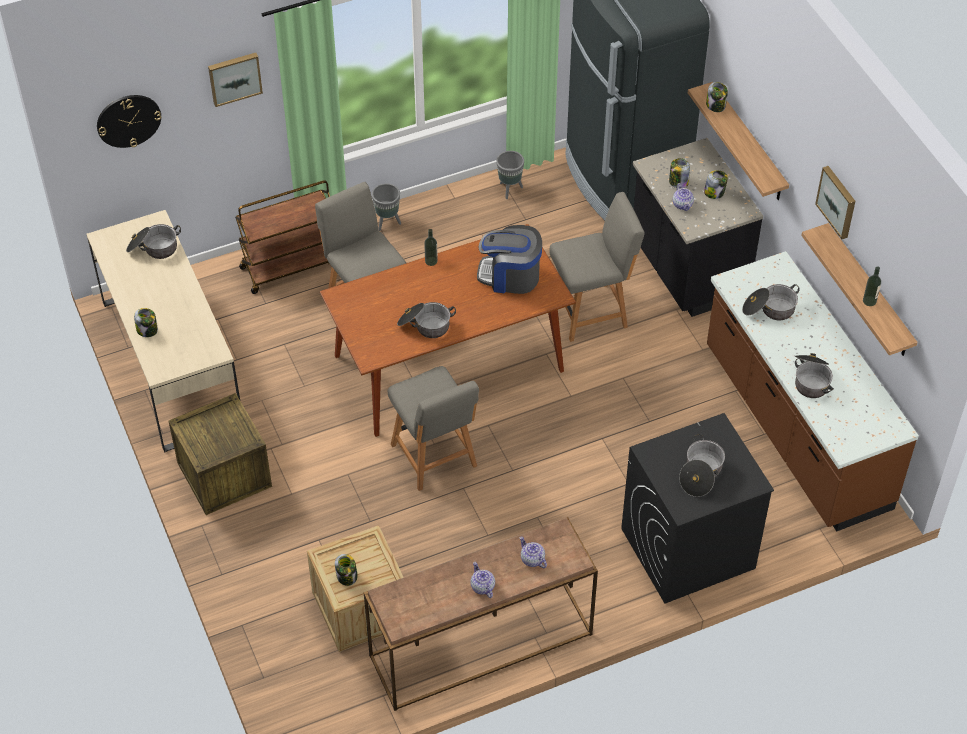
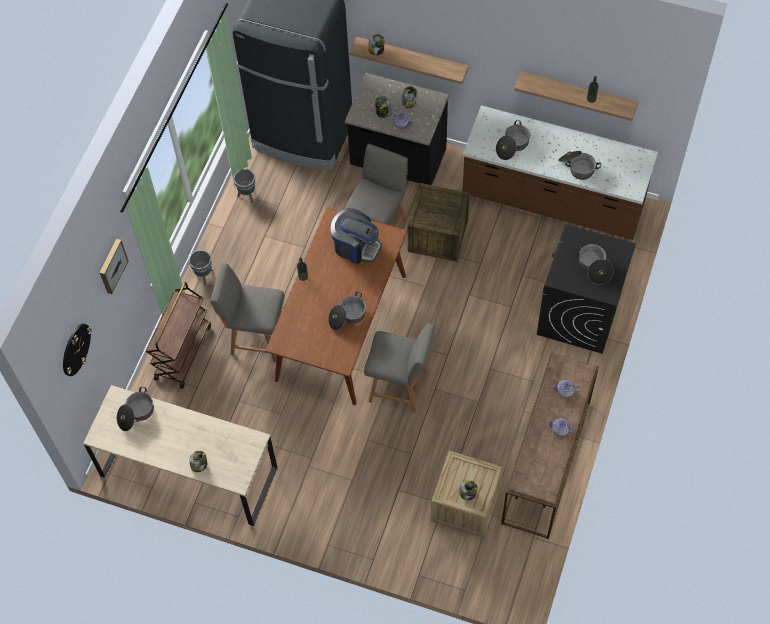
camera: 45 degrees left, 10 degrees up
(224, 475) = (303, 505): crate -> crate (438, 235)
(510, 276) = (356, 246): coffee machine -> coffee machine turned 120 degrees counterclockwise
(837, 201) = (527, 55): picture -> none

